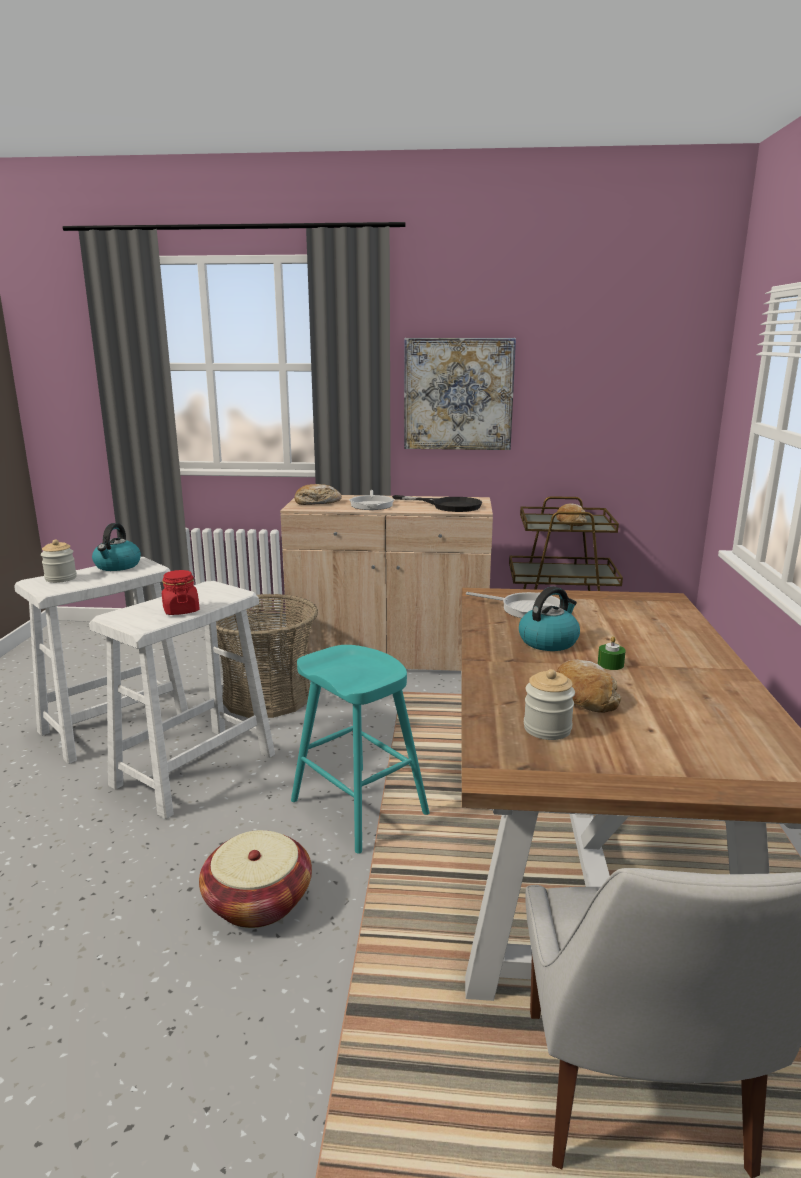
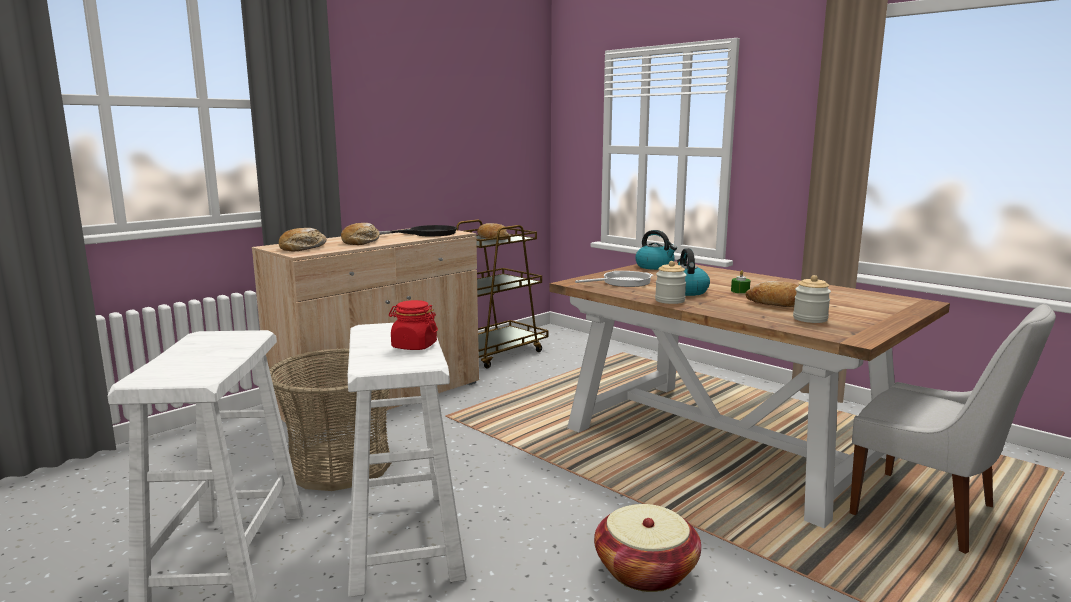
camera: 50 degrees left, 5 degrees down
(61, 578) = (170, 368): jar -> jar (670, 300)
(117, 566) = (201, 343): kettle -> kettle (655, 266)
(358, 807) = (578, 489): turquoise stool -> none
(372, 505) = (361, 242): frying pan -> bread
(458, 394) = (381, 133): picture -> none

